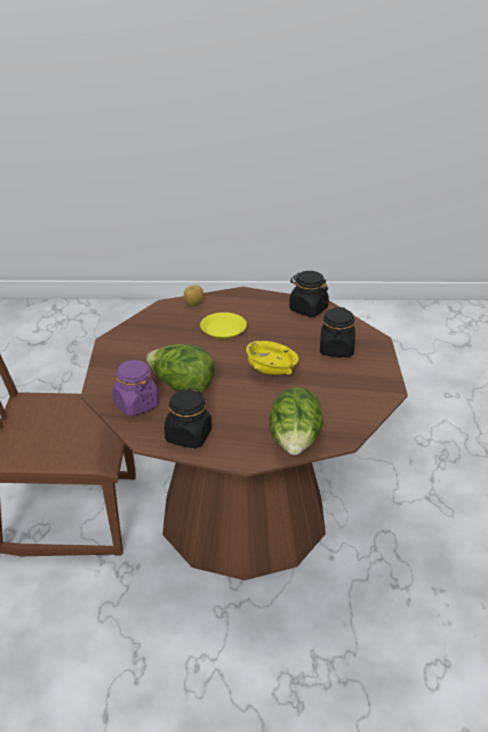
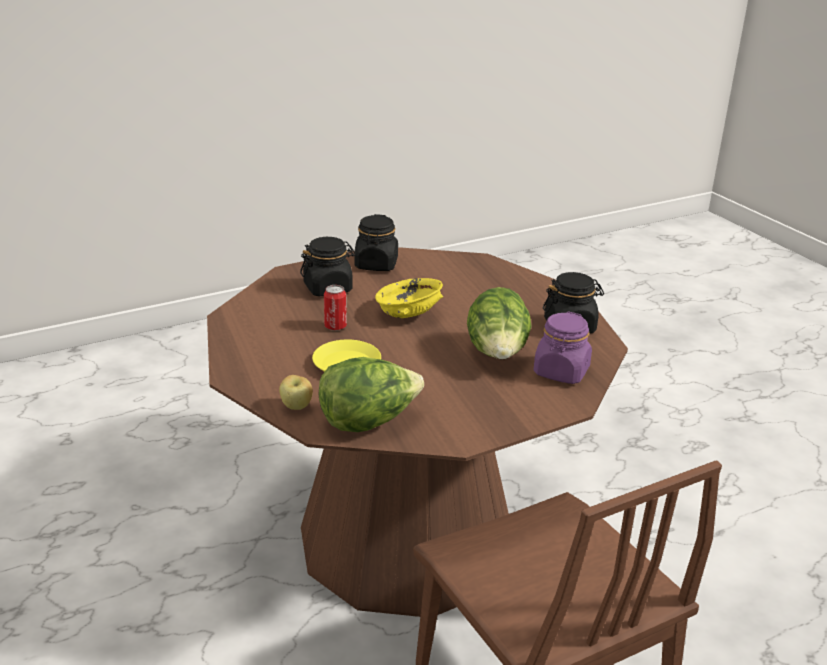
camera: 120 degrees left, 5 degrees down
(275, 337) = (335, 327): none -> can
(295, 444) = (512, 277): lettuce -> lettuce (368, 422)
(308, 309) = (245, 321): black jar -> black jar (376, 264)

